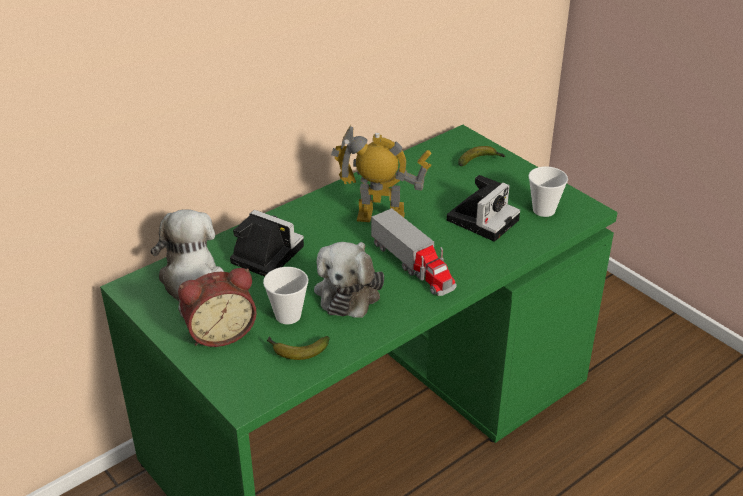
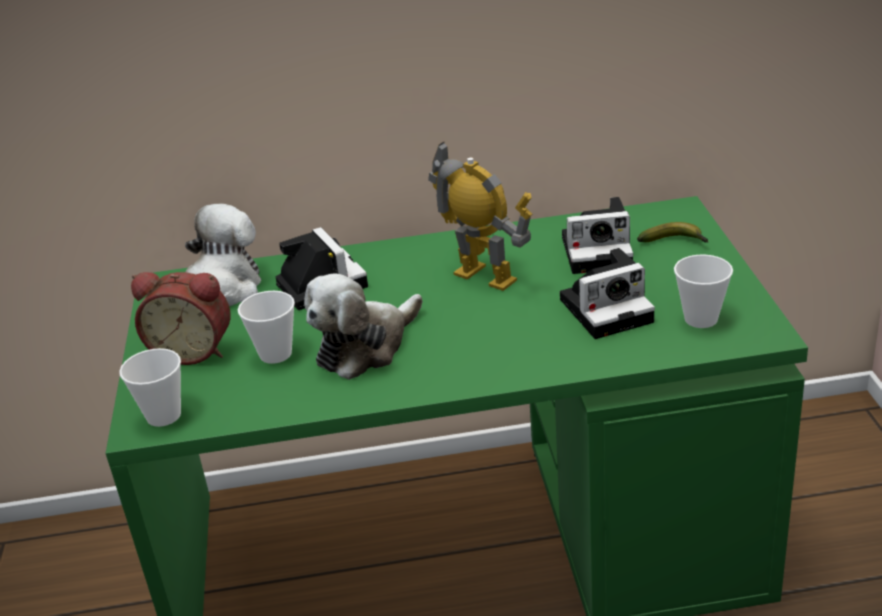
camera: 35 degrees right, 5 degrees down
(252, 387) = (163, 415): none -> cup
(296, 350) = (244, 393): banana -> none
(413, 265) = (467, 339): toy truck -> none
(439, 179) = (599, 251): none -> camera

